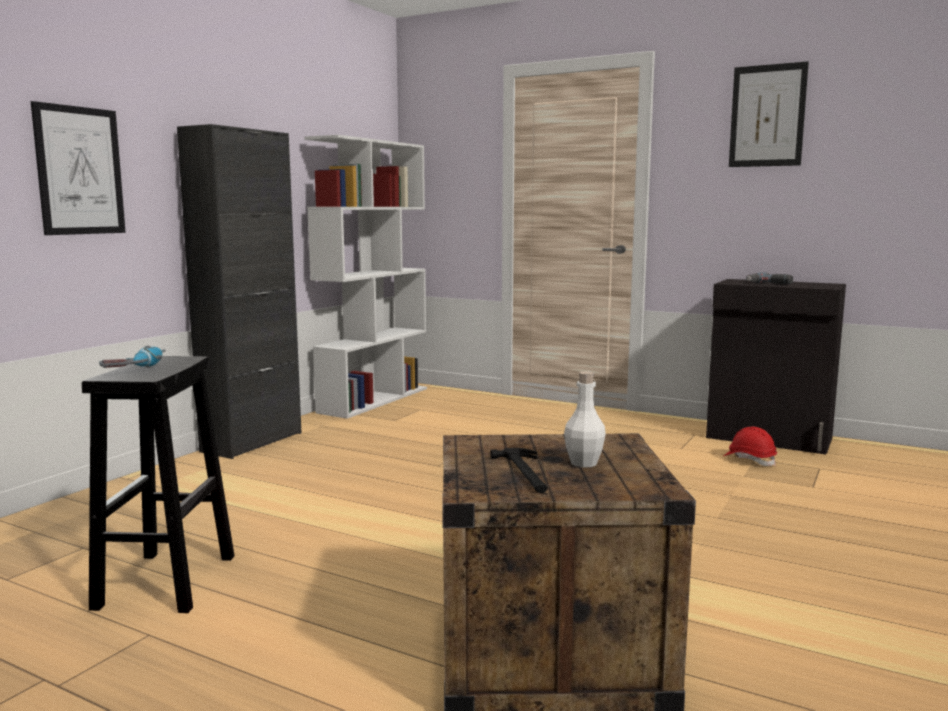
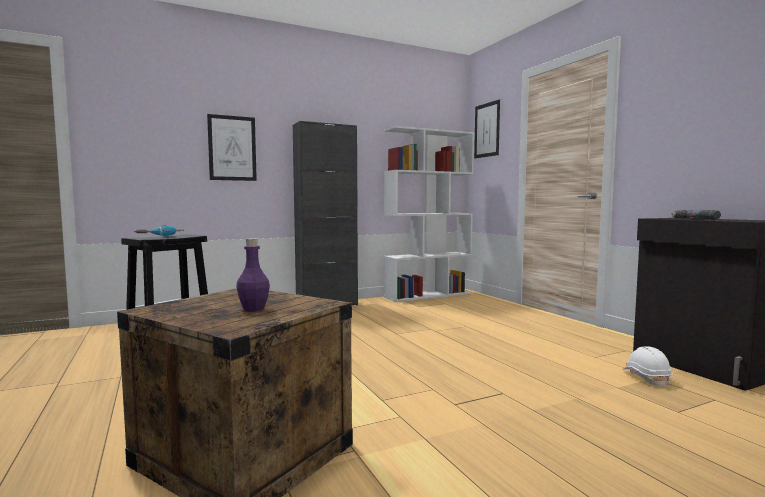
camera: 35 degrees right, 5 degrees down
(525, 473) = (205, 307): hammer -> none
(584, 463) = (253, 309): white bottle -> purple bottle
(749, 460) = (646, 378): red hard hat -> white hard hat
(767, 116) = (714, 69): picture -> picture (487, 130)

